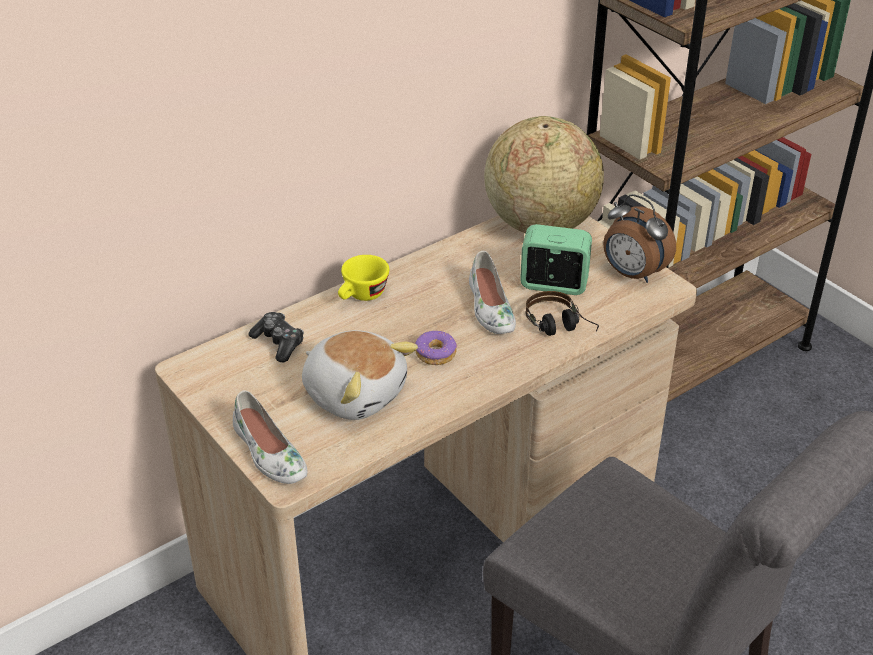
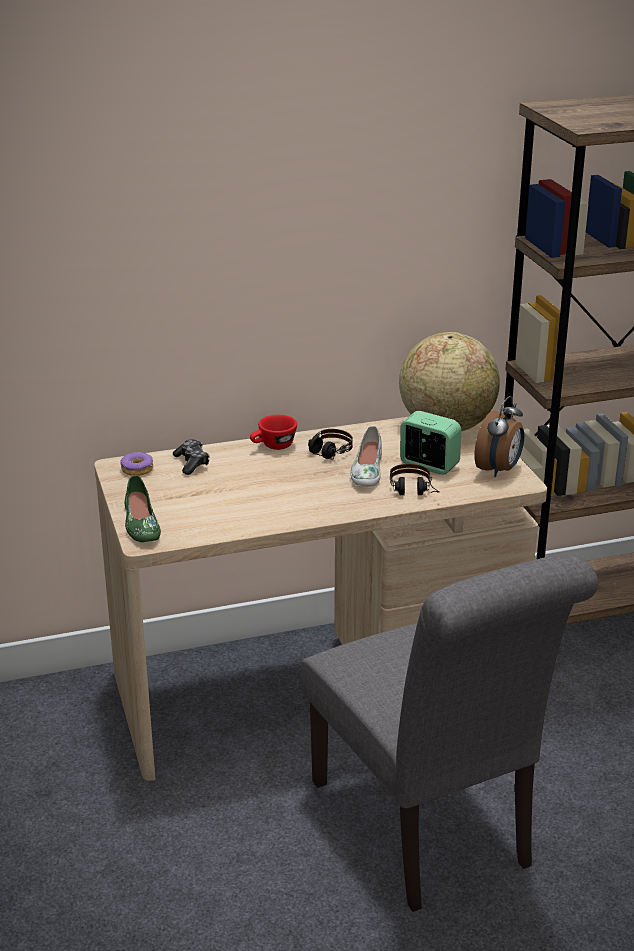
camera: 20 degrees right, 10 degrees down
(268, 453) = (140, 524): white shoe -> green shoe
(355, 393) = (227, 502): plush toy -> none
(362, 296) = (273, 446): yellow cup -> red cup
(430, 296) = (325, 455): none -> headphones
(436, 354) = (304, 490): donut -> donut (137, 469)
(632, 274) = (499, 470): alarm clock -> alarm clock turned 120 degrees counterclockwise

